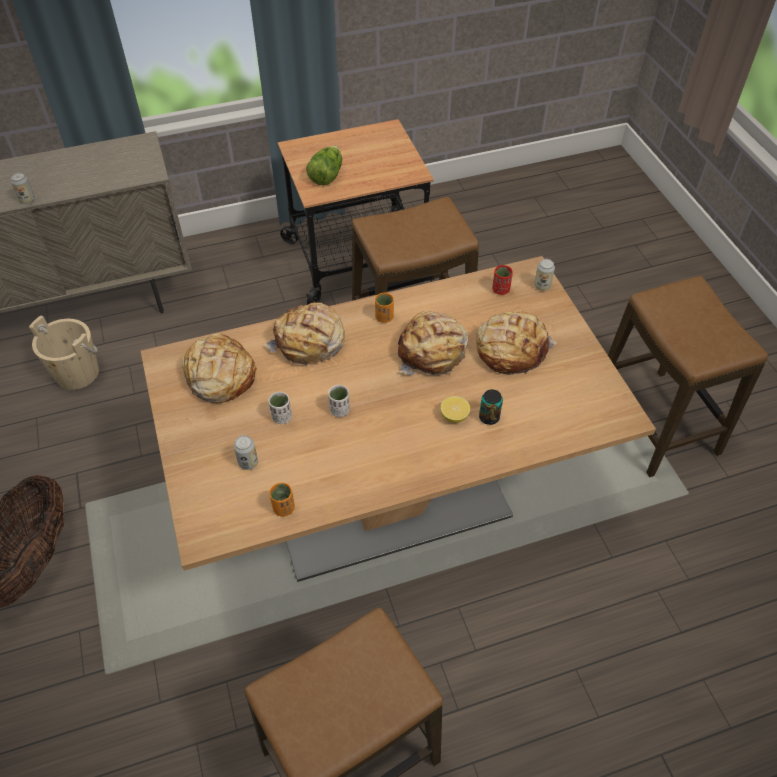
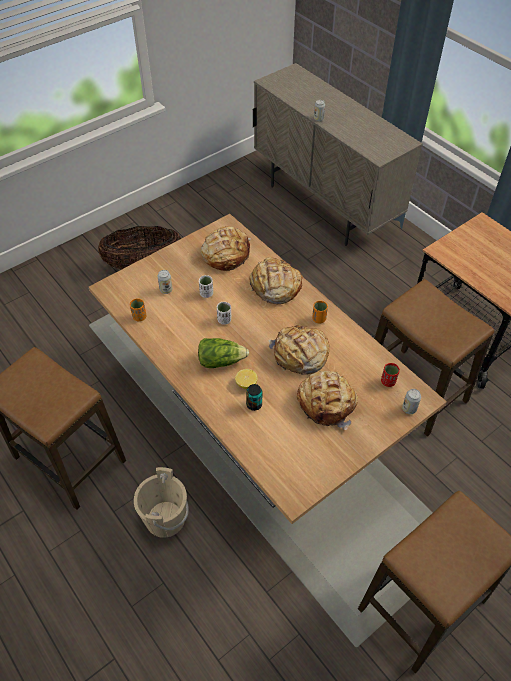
camera: 70 degrees right, 0 degrees up
(77, 373) = (275, 227): beige bucket -> beige bucket (165, 518)
(326, 175) = (465, 250): lettuce -> lettuce (221, 361)

